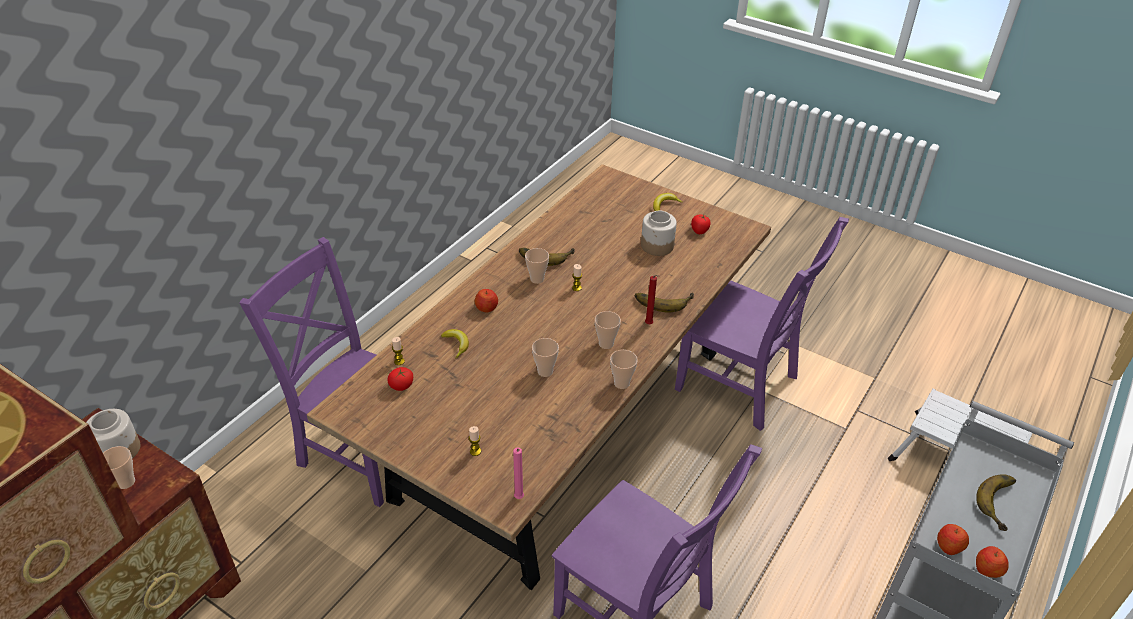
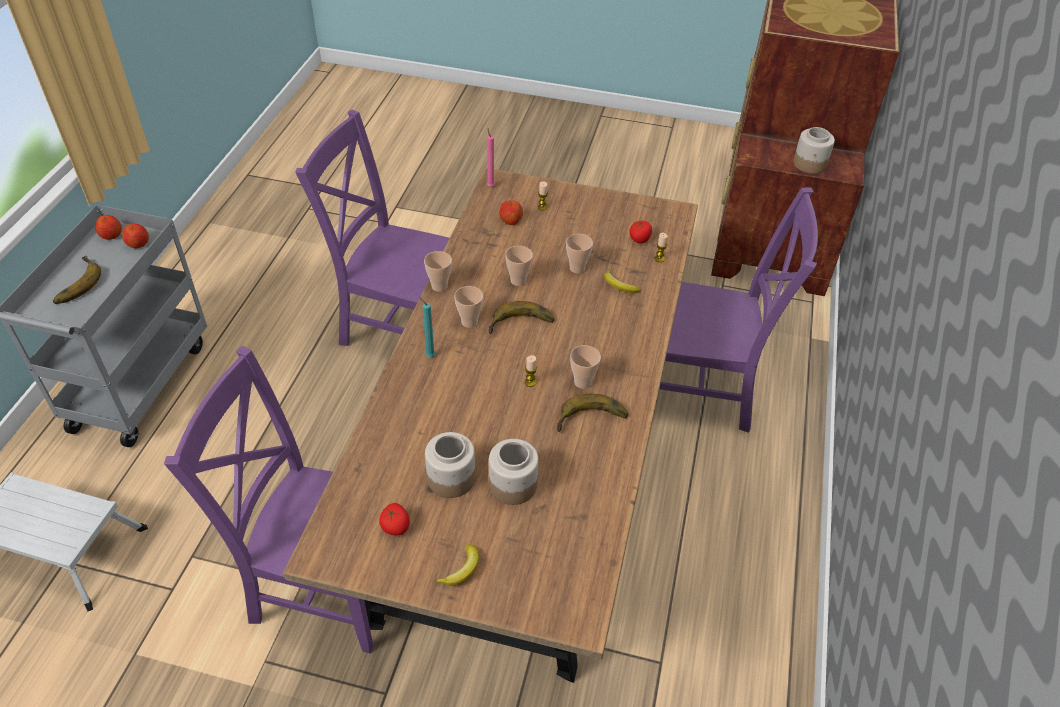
camera: 160 degrees right, 5 degrees up
(126, 482) = (779, 149): cup -> cup (577, 268)
(487, 308) = (616, 332): apple -> apple (510, 220)
(618, 234) = (512, 485): none -> jar
(649, 325) = (429, 355): red candle -> turquoise candle
(663, 300) = (421, 391): banana -> banana (521, 325)

